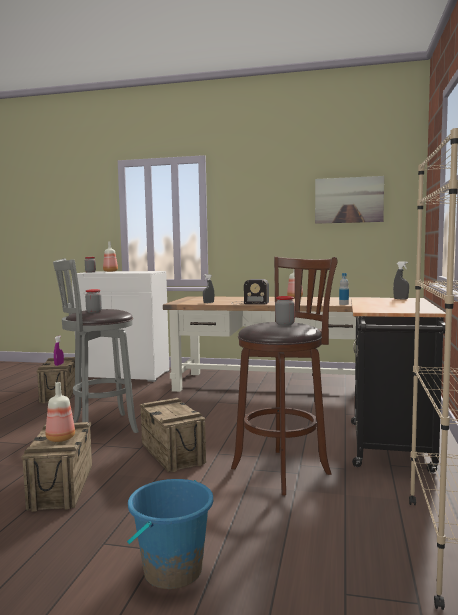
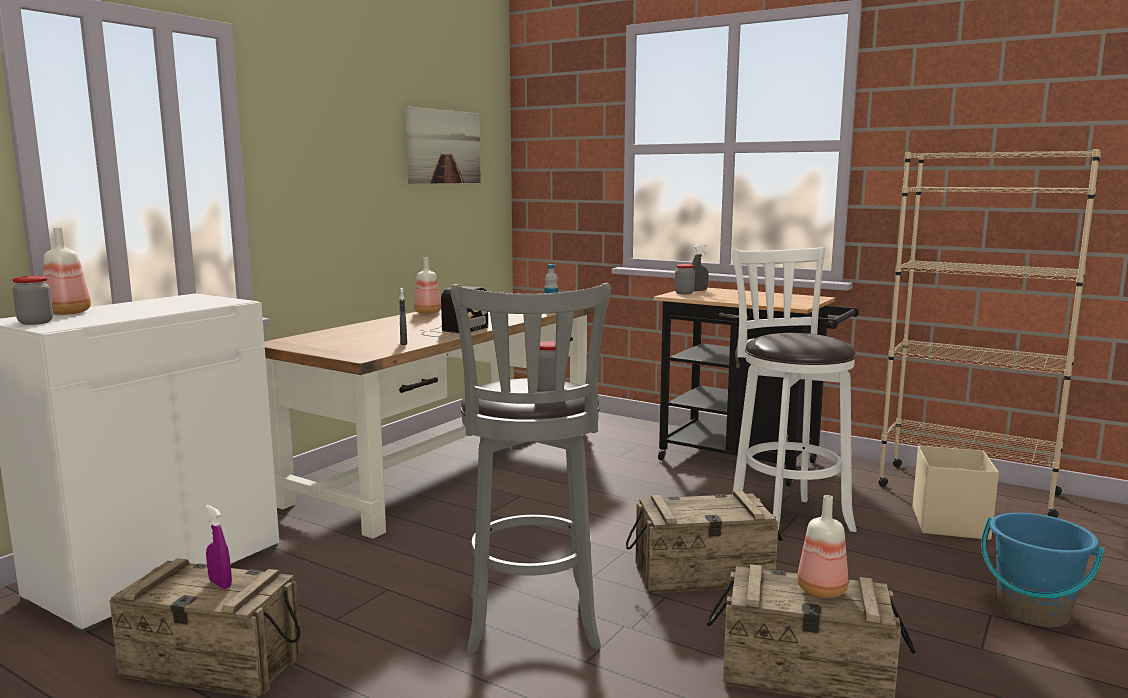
camera: 70 degrees left, 5 degrees up
(284, 469) = (785, 518): brown stool -> white stool
(285, 324) = (801, 336): jar -> jar (684, 293)
(347, 538) = (950, 523): none -> beige storage box

